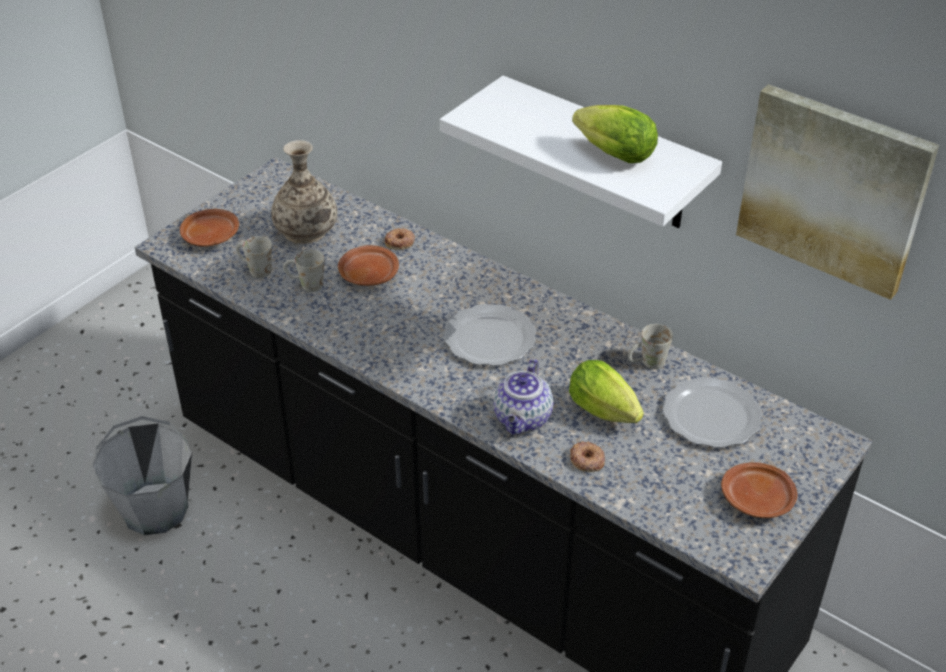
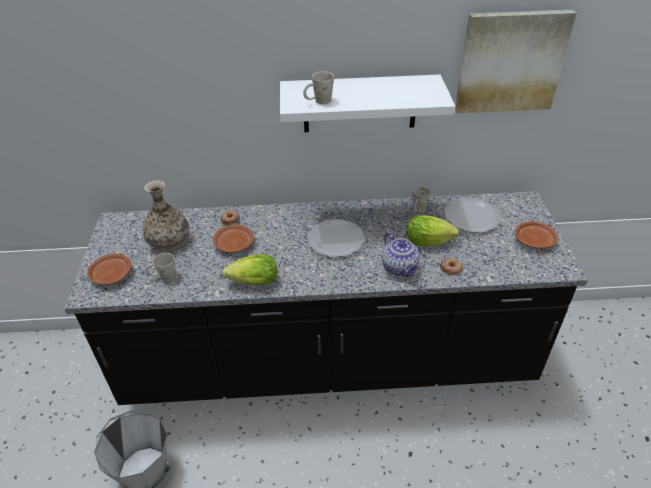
camera: 40 degrees left, 0 degrees up
(305, 284) = (204, 269): white mug -> white mug (318, 102)
(610, 153) = (389, 92): lettuce -> lettuce (251, 282)

